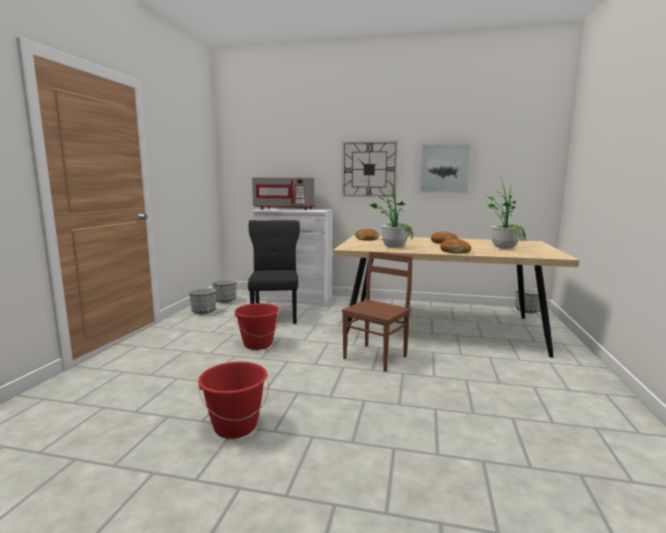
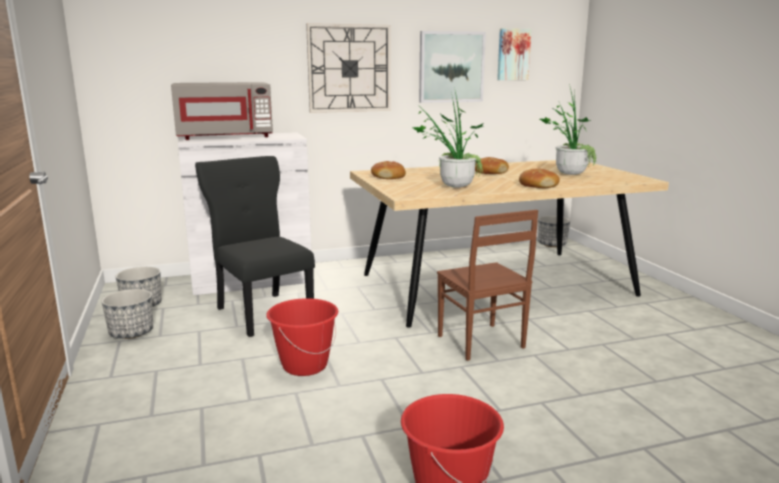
camera: 30 degrees left, 5 degrees up
(376, 357) = (480, 342): brown chair -> brown chair turned 150 degrees clockwise
(497, 159) = (513, 54): none -> picture

